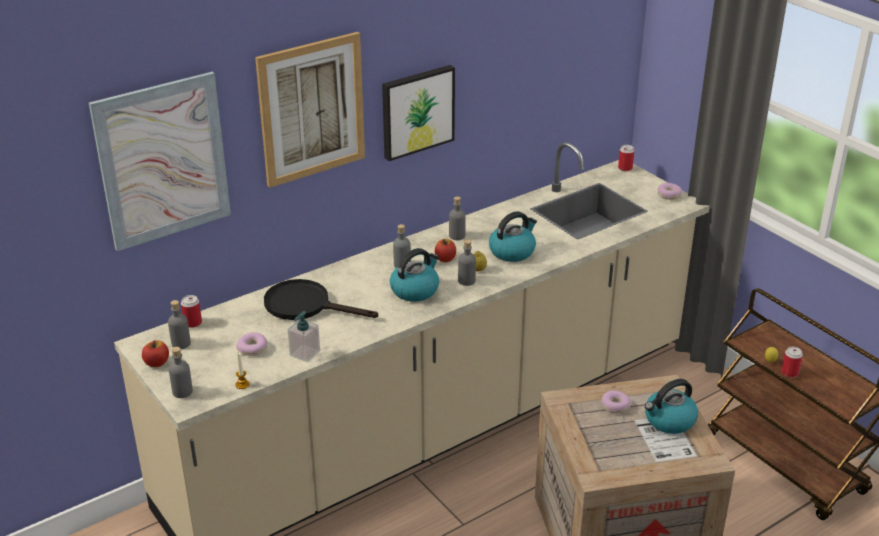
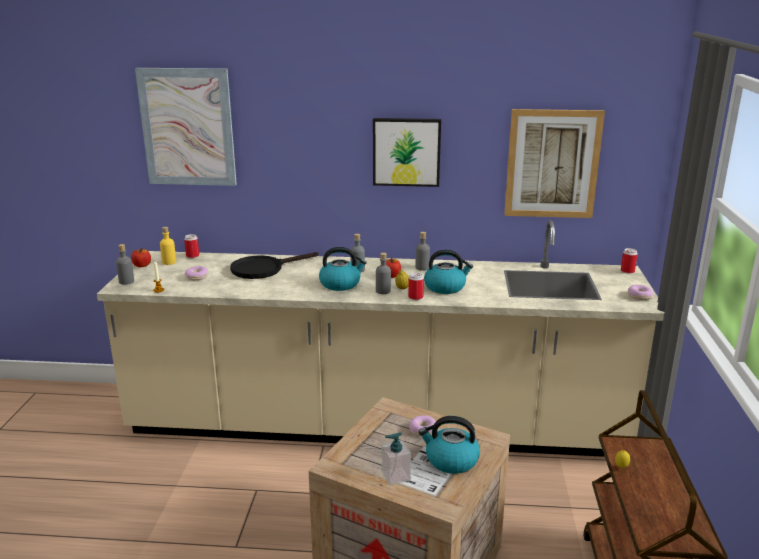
camera: 40 degrees right, 10 degrees down
(181, 343) = (169, 262): grey bottle -> yellow bottle
(305, 353) = (217, 289): soap dispenser -> soap dispenser (395, 476)
(306, 305) = (264, 269): black frying pan -> black frying pan turned 90 degrees counterclockwise
(312, 109) = (308, 122): picture -> picture (552, 164)
(789, 373) = (629, 484): can -> can (415, 297)

